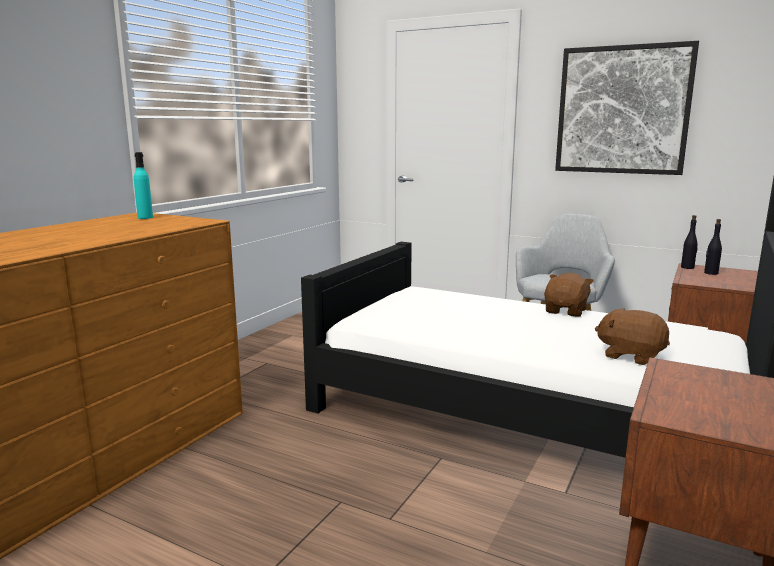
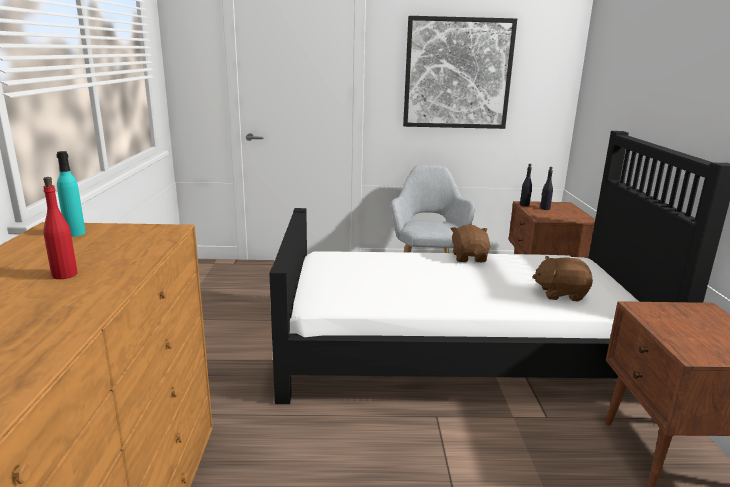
camera: 30 degrees left, 5 degrees up
(94, 232) = (65, 274): none -> red bottle

